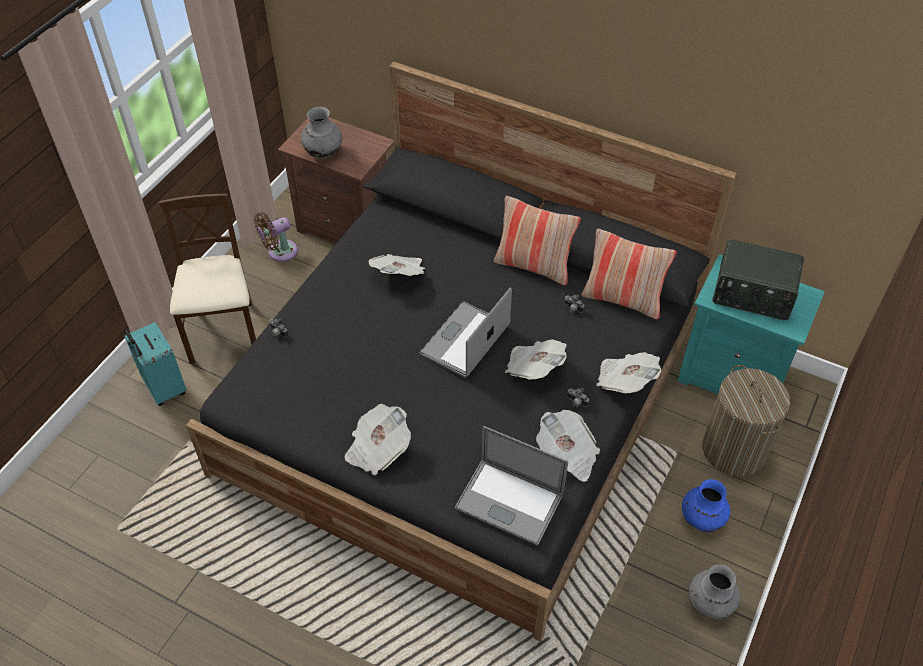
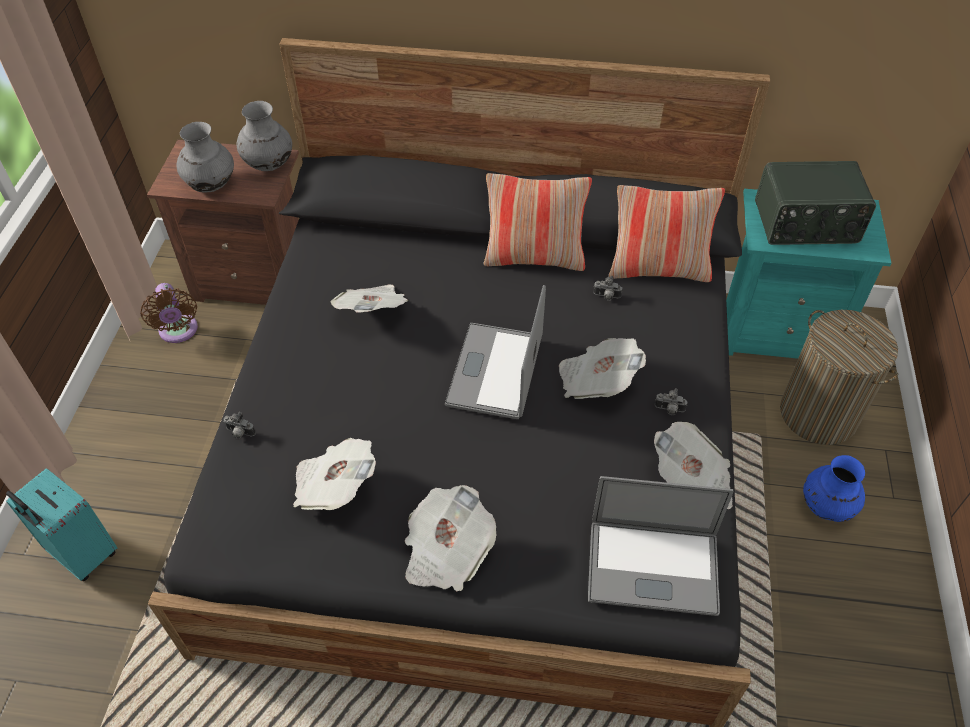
camera: 20 degrees left, 0 degrees up
(224, 333) = (142, 455): beige chair -> none
(279, 252) = (179, 332): brown fan -> brown fan turned 60 degrees counterclockwise
(625, 381) = (712, 366): newspaper -> newspaper (334, 486)
(709, 603) = (886, 607): grey vase -> grey vase (268, 164)

